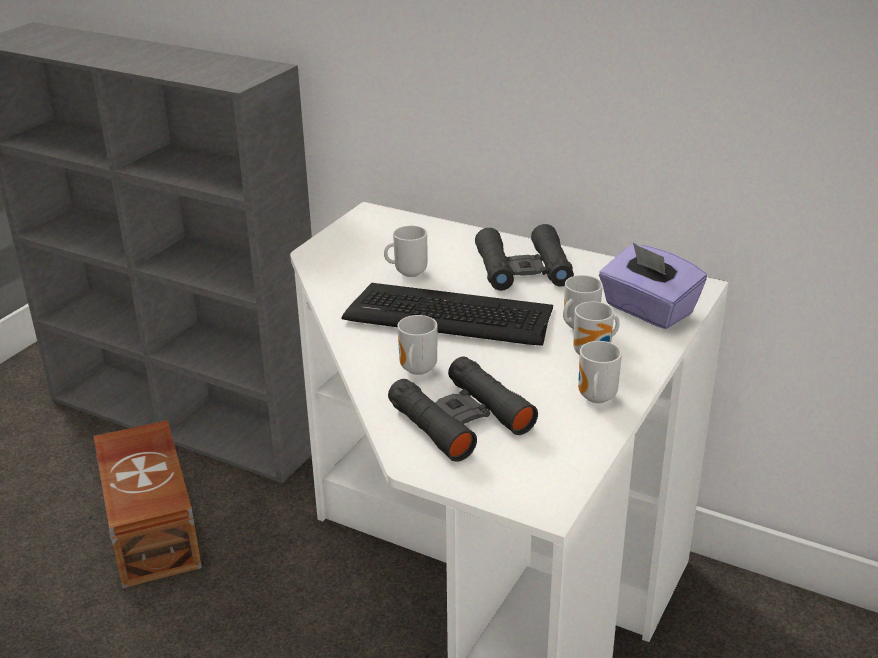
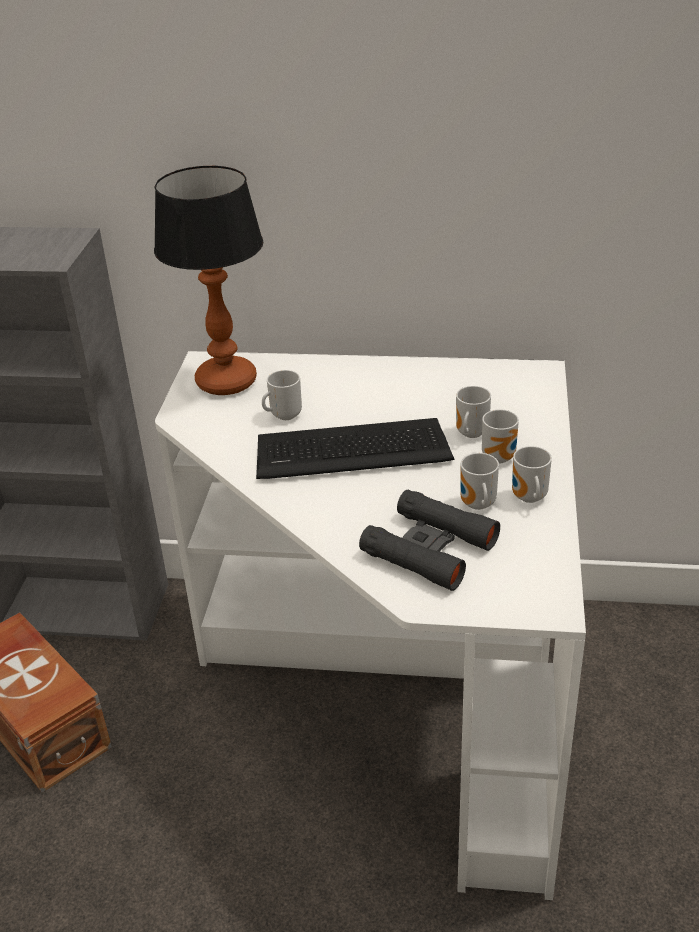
camera: 20 degrees left, 5 degrees up
(377, 233) = (225, 381): none -> table lamp
(415, 370) = (358, 512): mug -> mug (477, 505)
(523, 269) = (385, 388): black binoculars -> none
(647, 310) = (517, 403): purple tissue box -> none

